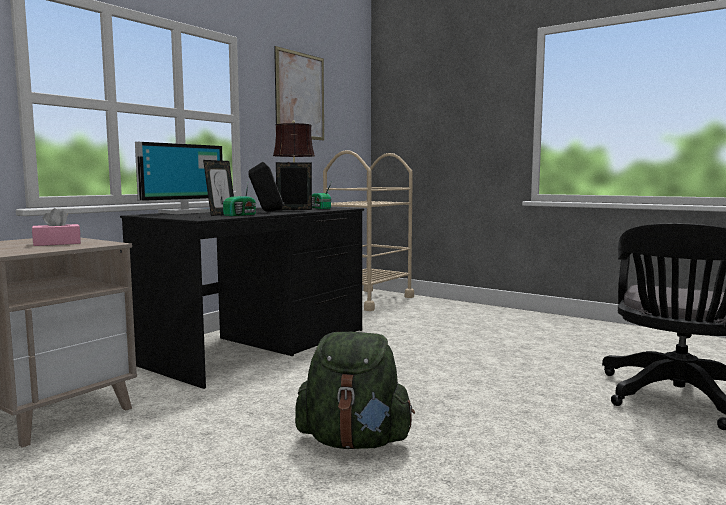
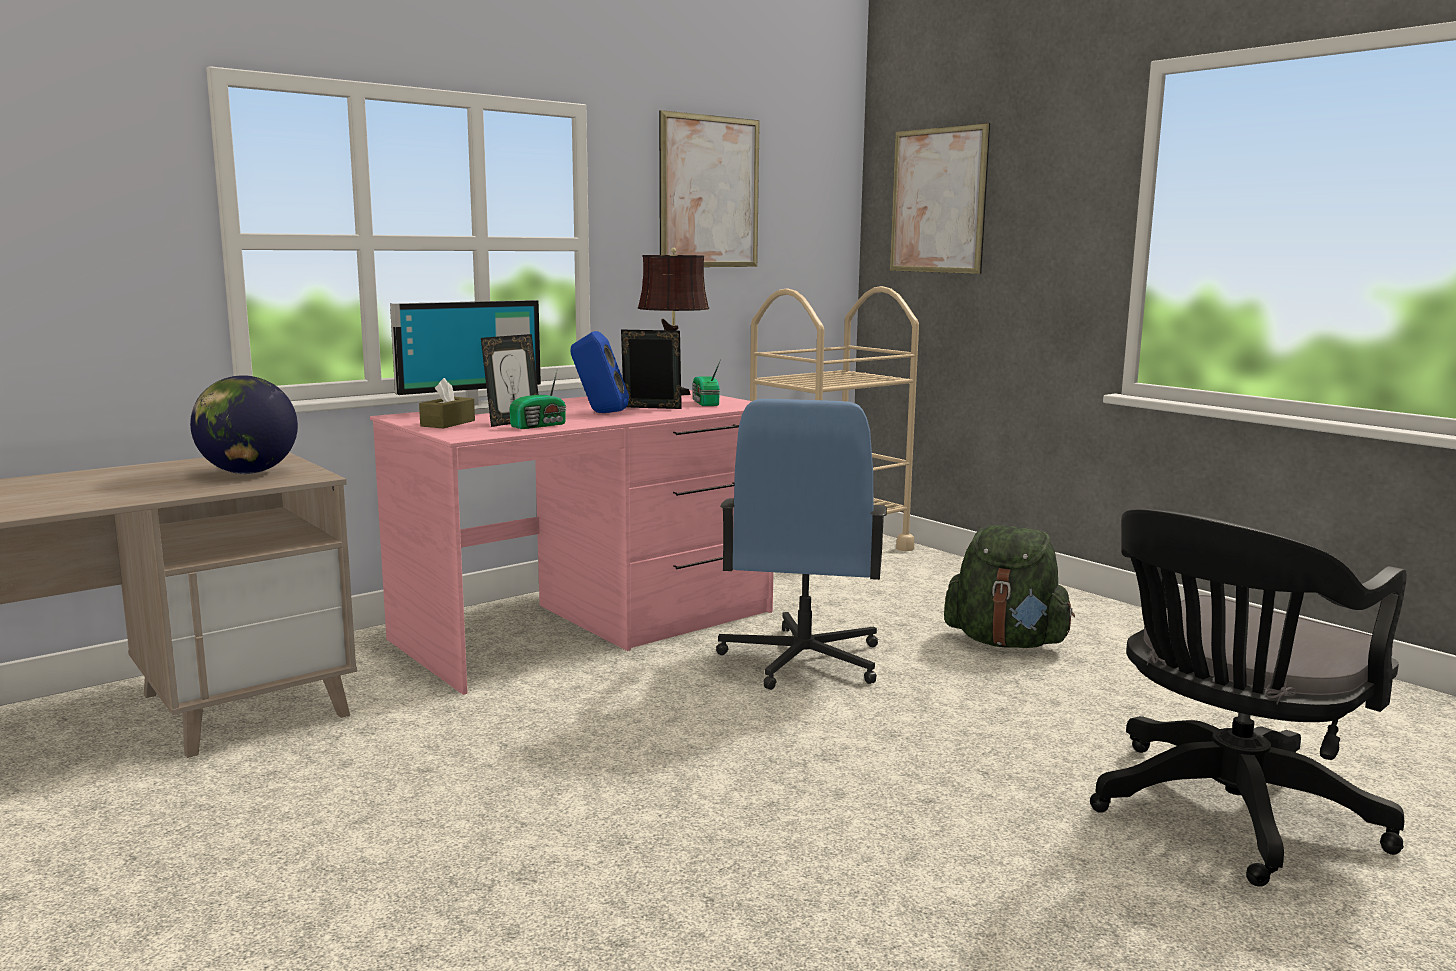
camera: 15 degrees right, 5 degrees up
(57, 243) = (249, 473): pink tissue box -> globe
(179, 216) = (448, 423): none -> brown tissue box
(258, 345) = (589, 626): black desk -> pink desk
(267, 211) = (599, 413): black speaker -> blue speaker
(354, 441) = (620, 814): green backpack -> green backpack (1006, 642)
(397, 351) = (801, 660): none -> blue office chair
(418, 106) = (938, 200): none -> picture

